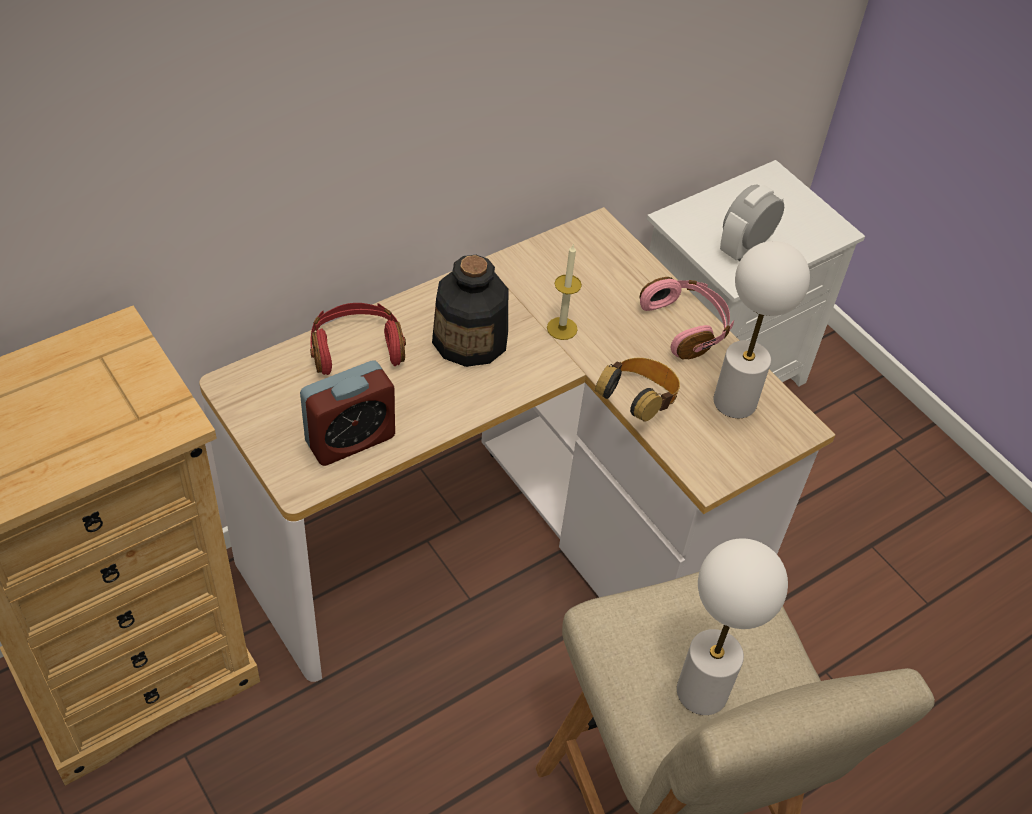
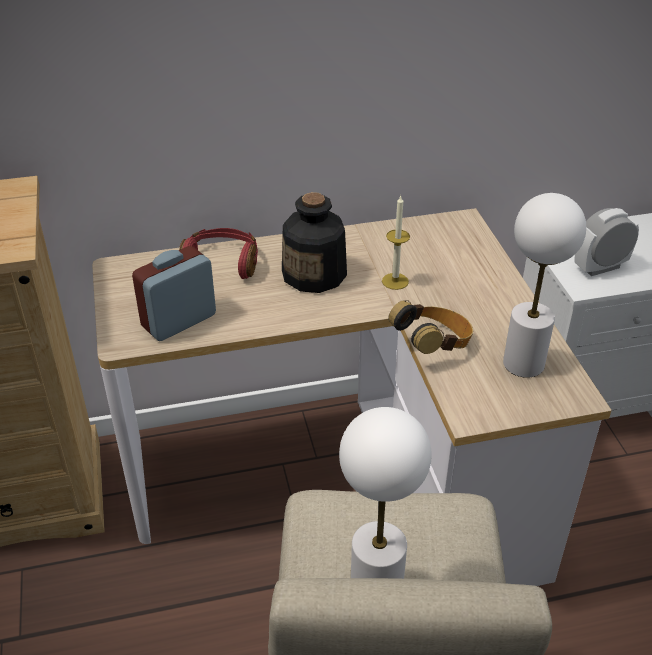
camera: 25 degrees right, 10 degrees down
(350, 439) = (179, 321): alarm clock -> alarm clock turned 150 degrees clockwise
(687, 326) = (506, 300): pink headphones -> none

